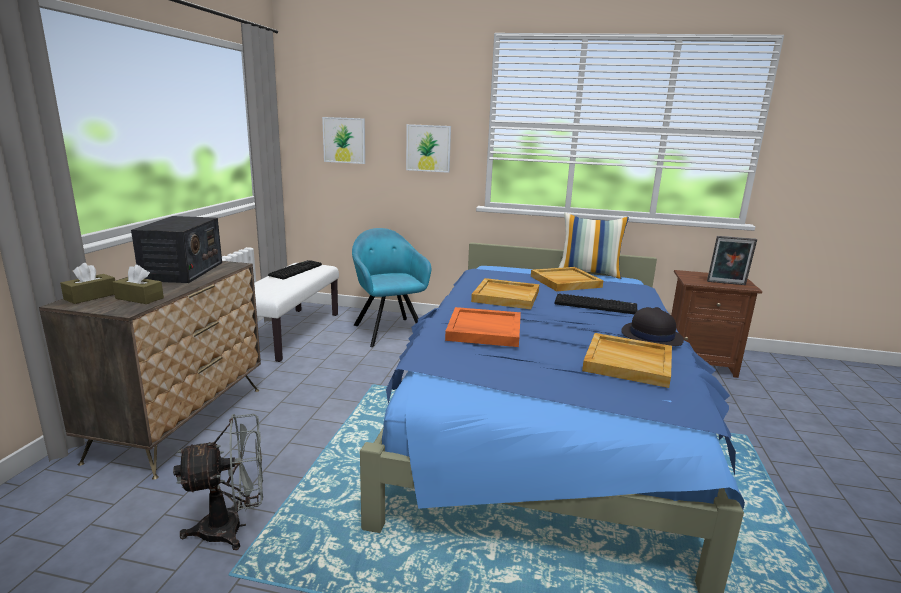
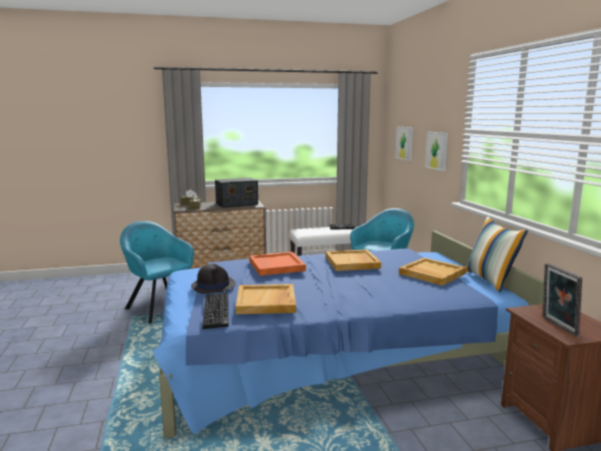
camera: 65 degrees right, 5 degrees down
(233, 528) = (158, 308): grey fan -> turquoise armchair
(596, 305) = (382, 286): keyboard -> keyboard (217, 311)
(651, 336) = (330, 305): black hat -> black hat (213, 285)

